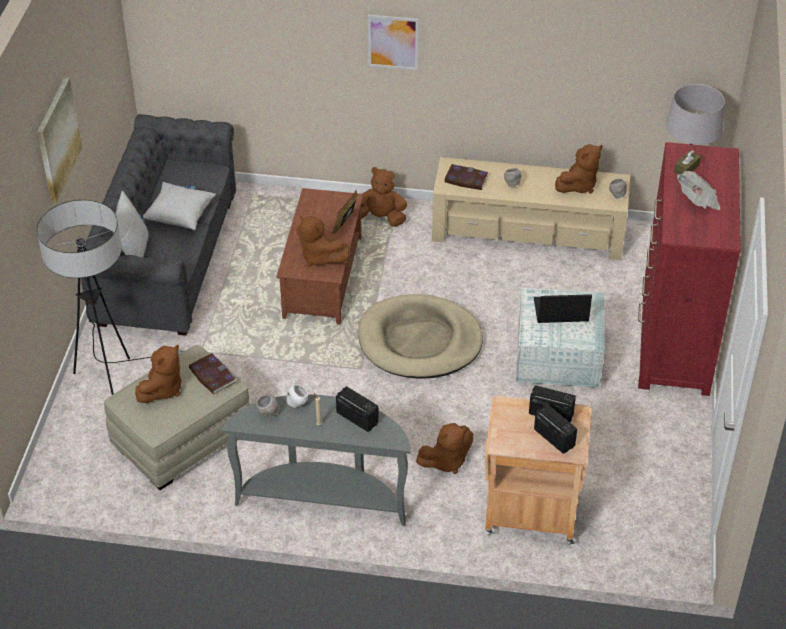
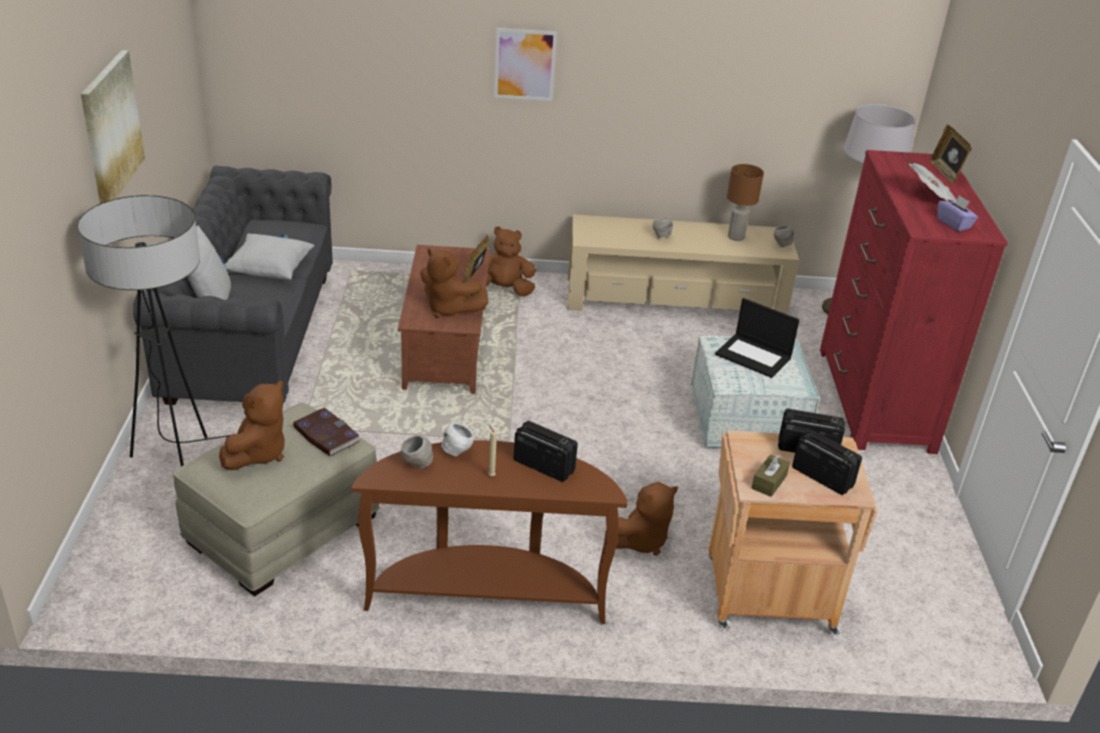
camera: 10 degrees left, 10 degrees down
(323, 497) = (486, 593): grey console table -> brown console table
(419, 341) = (576, 408): beige dog bed -> none
(466, 179) = (607, 233): book -> none
(560, 311) = (754, 356): laptop -> laptop turned 135 degrees counterclockwise
(578, 185) = (736, 237): brown plush toy -> brown table lamp
(686, 168) = (902, 171): brown tissue box -> brown tissue box (769, 482)
(704, 230) = (954, 224): none -> purple tissue box
(723, 171) = (945, 173): none -> picture frame

